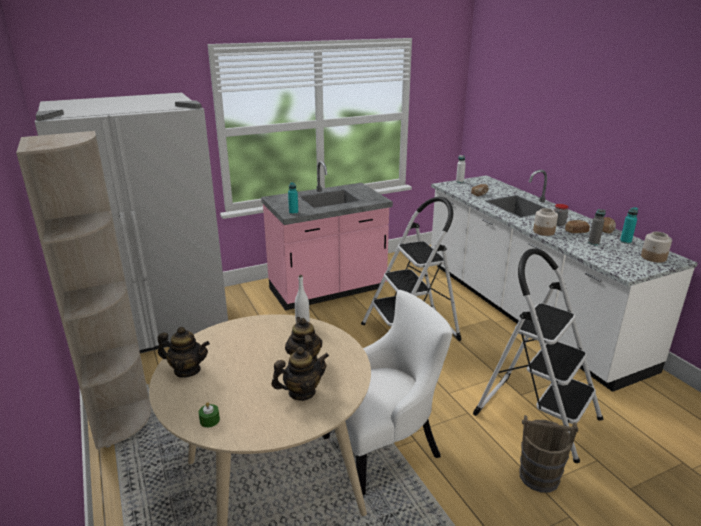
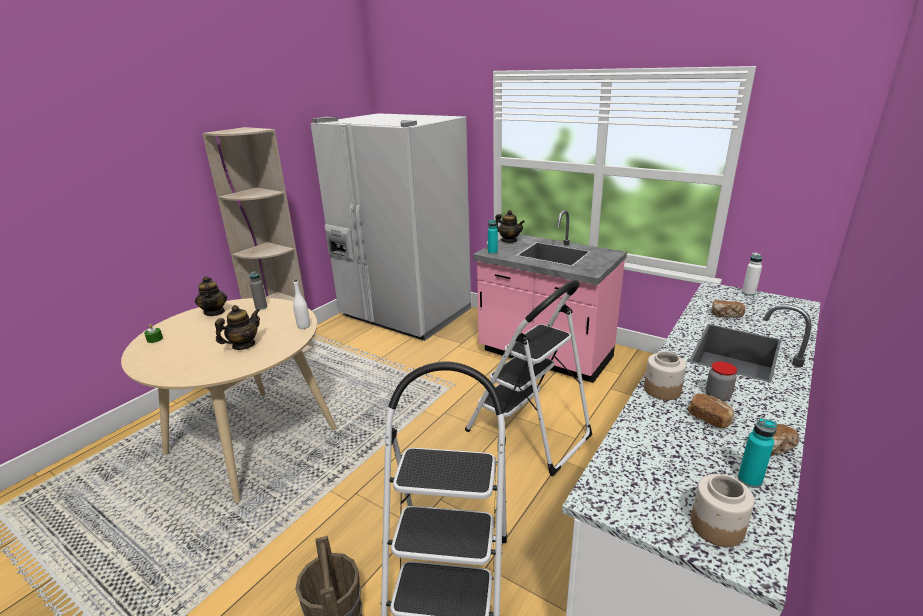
camera: 60 degrees right, 0 degrees up
(301, 392) = (197, 358): teapot -> teapot (509, 240)
(380, 450) = (321, 482): white chair -> none
(593, 243) = (685, 444): grey bottle -> grey bottle (261, 307)

